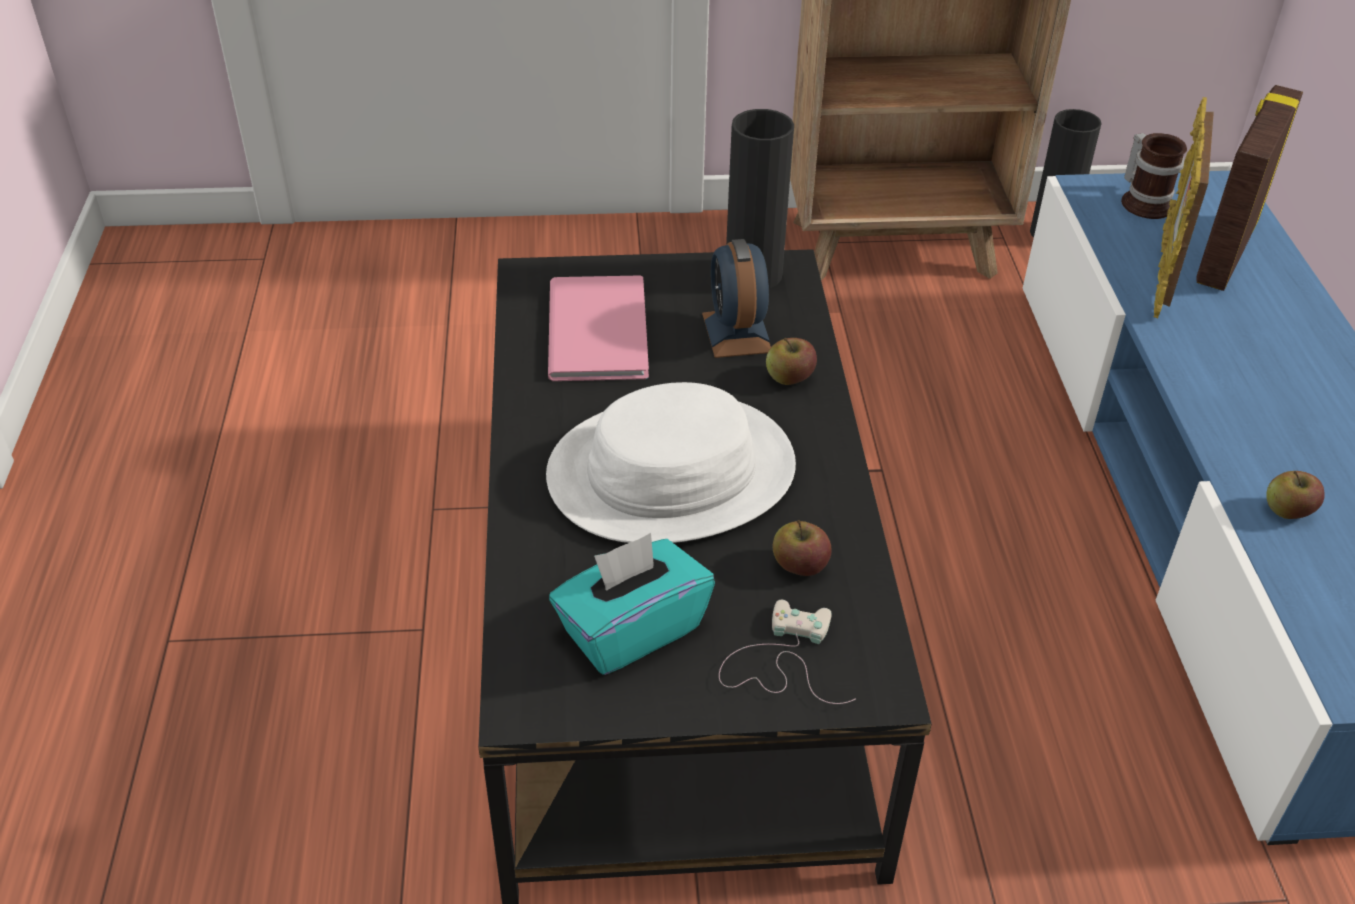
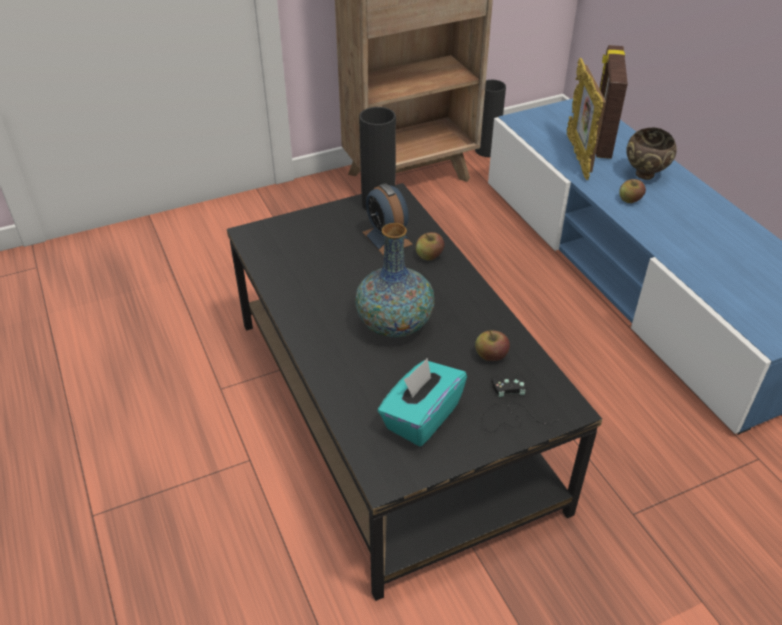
camera: 20 degrees left, 0 degrees up
(602, 328) = (310, 254): pink book -> none
(671, 473) = (395, 325): white hat -> vase
(781, 660) = (509, 409): white game controller -> black game controller
(1146, 201) = (550, 120): mug -> none
(1271, 335) = (644, 175): none -> brown bowl
(1288, 511) = (698, 262): apple -> apple (630, 200)

